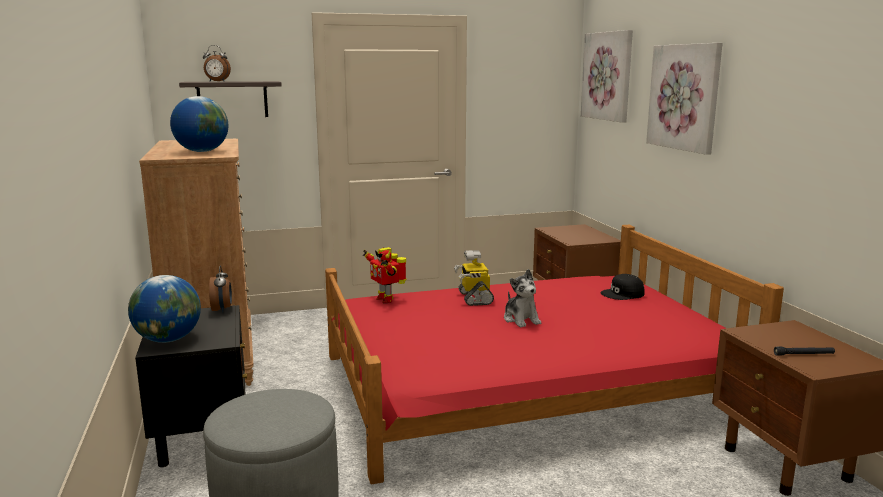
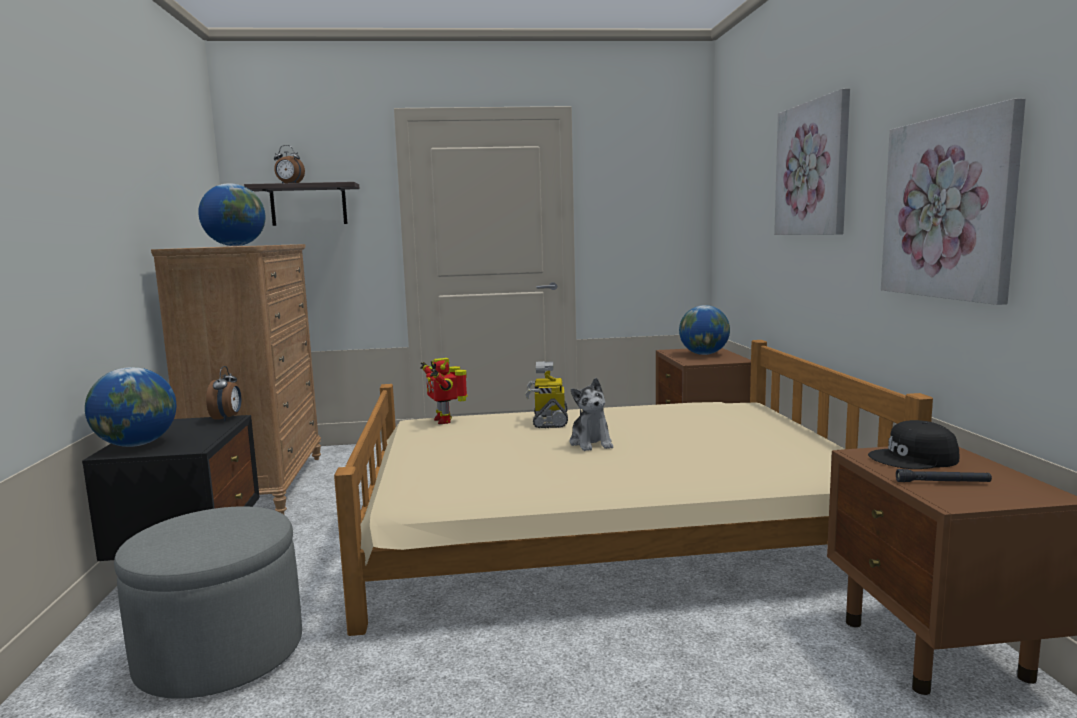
camera: 10 degrees right, 5 degrees down
(525, 385) = (603, 529): red bed -> beige bed
(577, 233) = (704, 354): none -> globe
(608, 76) = (737, 165): picture -> picture (949, 207)
(623, 294) = (739, 420): black cap -> black cap (914, 458)

